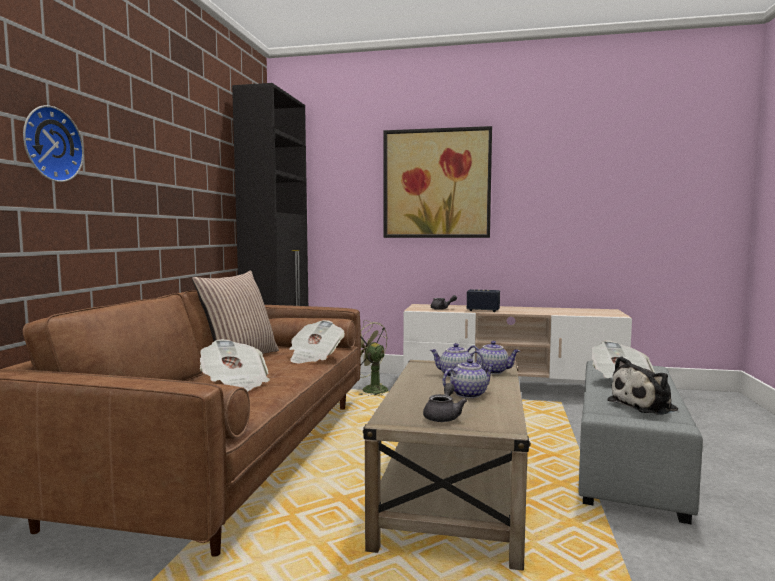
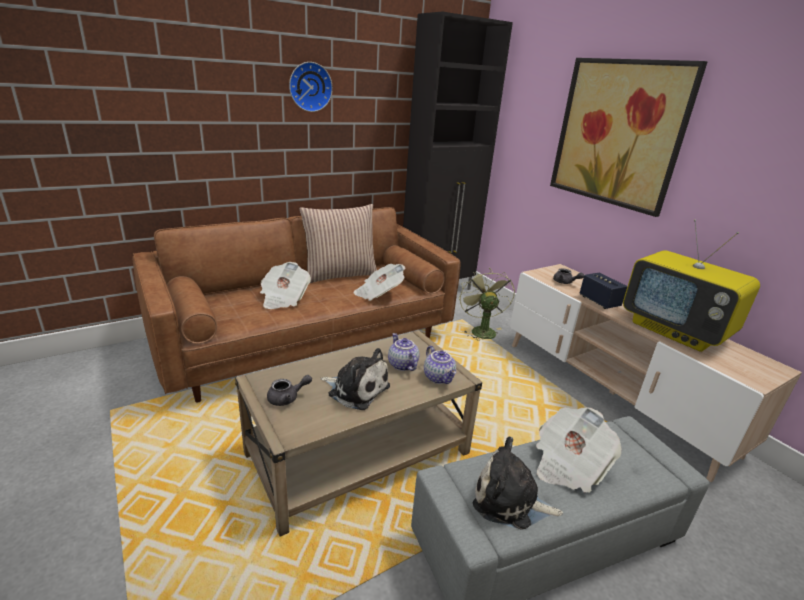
camera: 45 degrees right, 20 degrees up
(49, 144) = (194, 106): wall clock -> wall clock (309, 87)
(468, 394) = (356, 389): teapot -> plush toy
(545, 310) = (675, 331): none -> television

